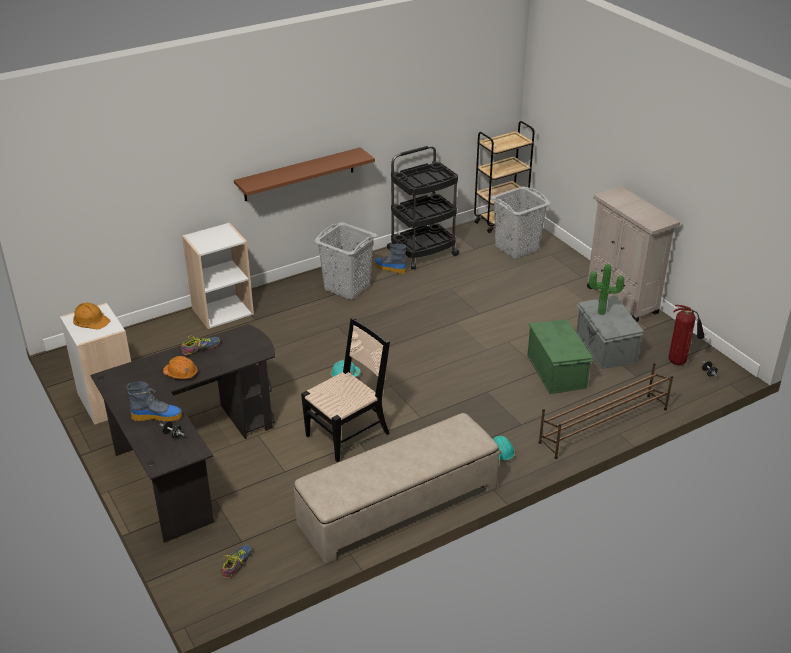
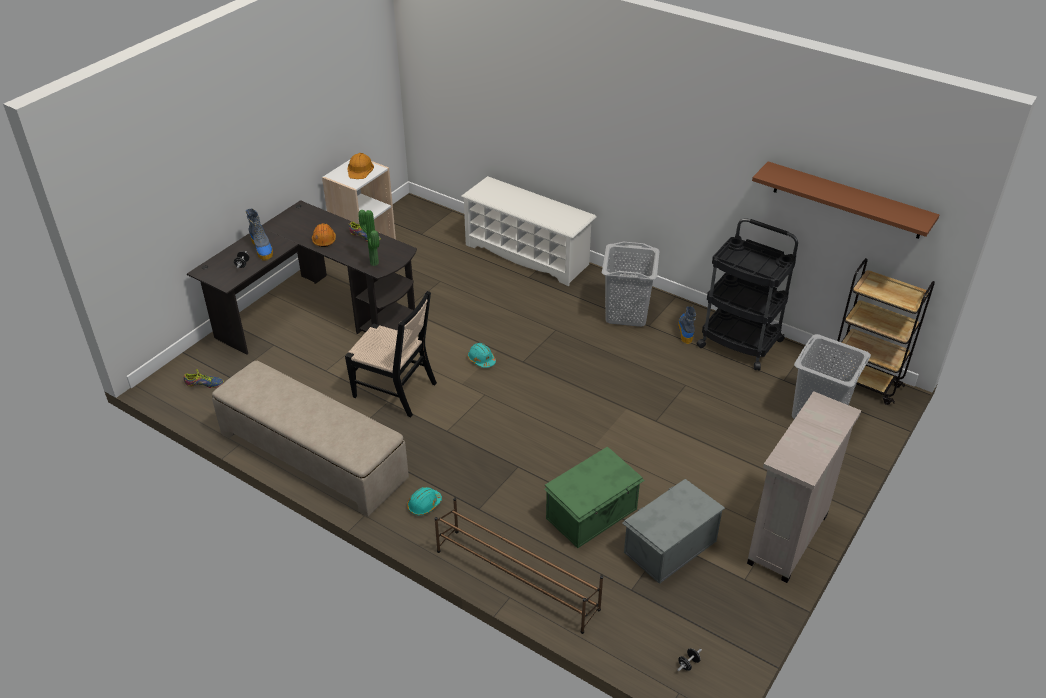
camera: 65 degrees right, 5 degrees up
(223, 311) = (528, 255): white bookcase -> white shoe rack
(299, 174) = (640, 175): brown shelf -> brown shelf (847, 200)
(602, 313) = (675, 504): potted plant -> potted plant (372, 264)
(679, 361) = (692, 627): fire extinguisher -> none

